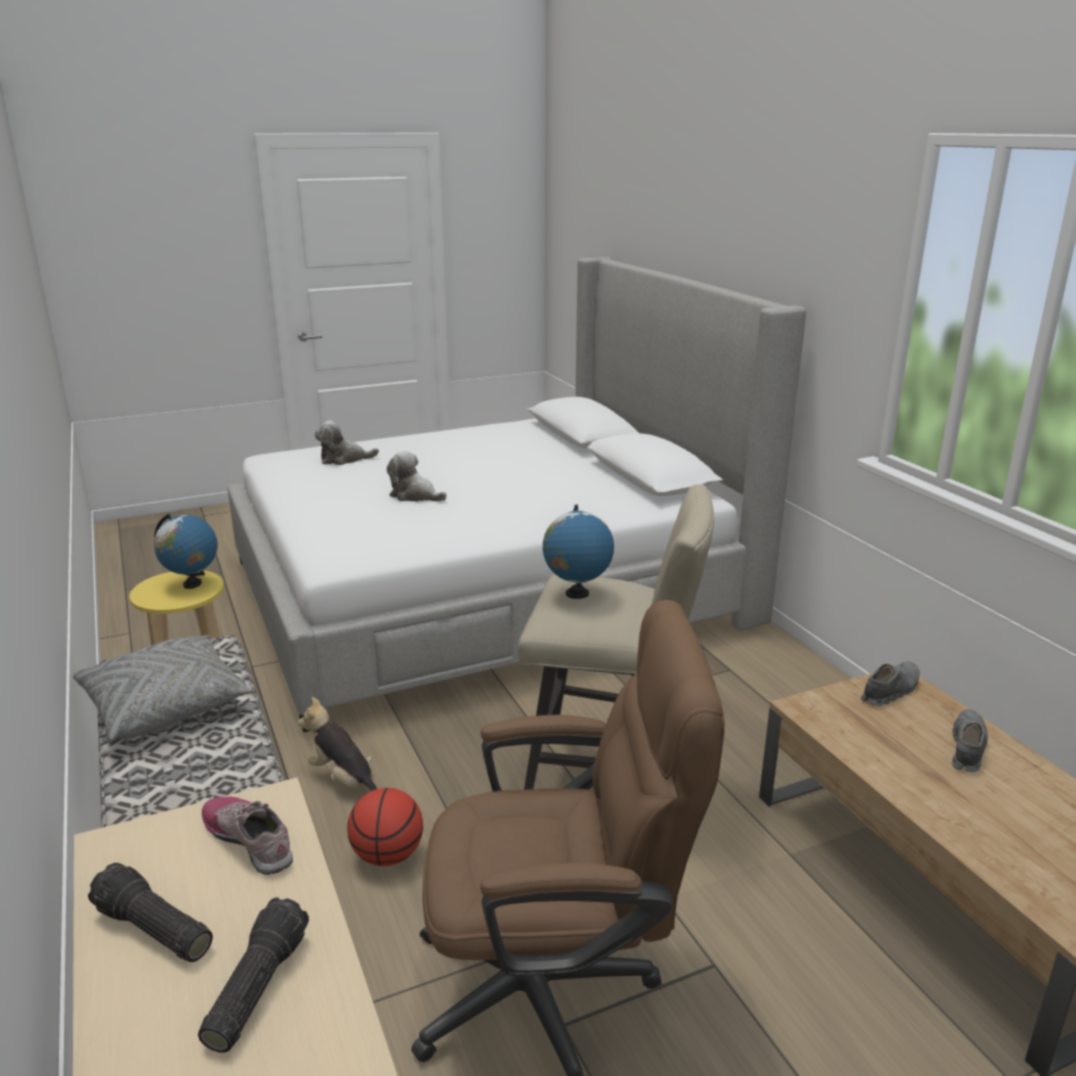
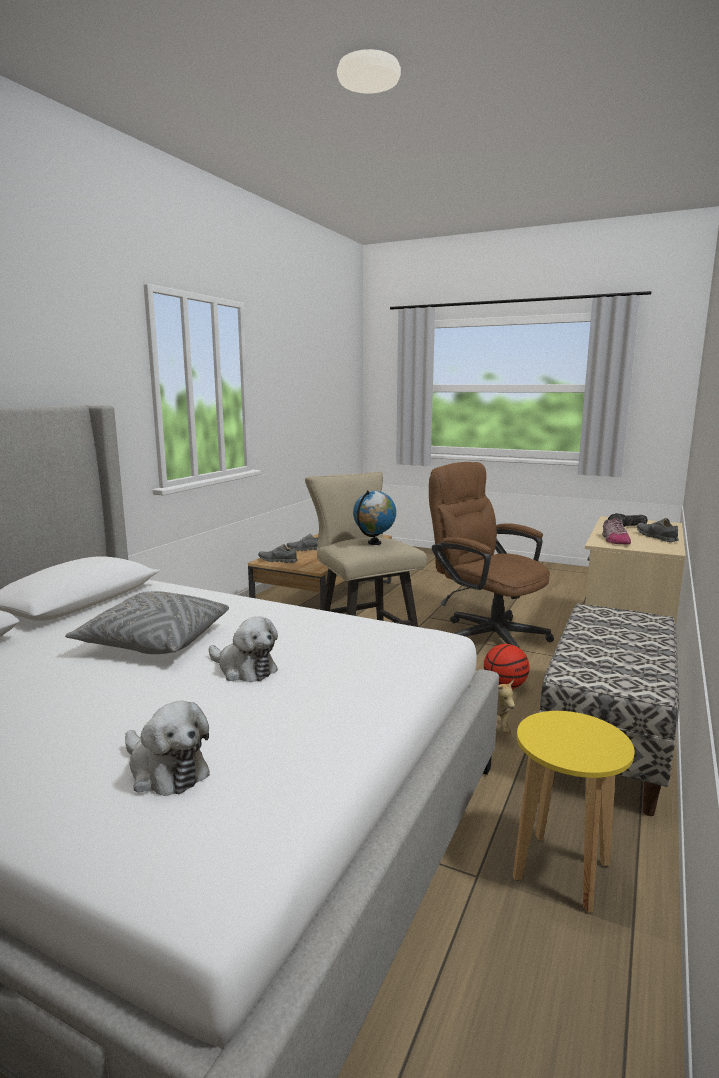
camera: 130 degrees left, 10 degrees down
(152, 930) = (656, 537): flashlight -> grey shoe
(166, 705) = (624, 654): grey pillow -> grey pillow (154, 642)
(192, 584) = (554, 735): globe -> none
(415, 495) = (244, 669): plush toy -> plush toy turned 45 degrees counterclockwise

